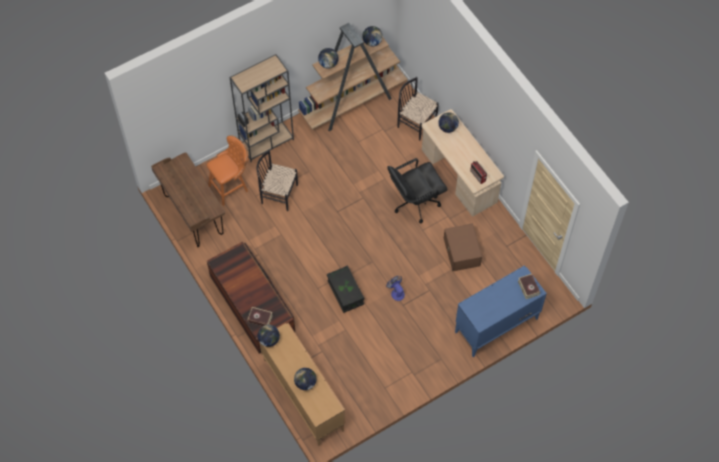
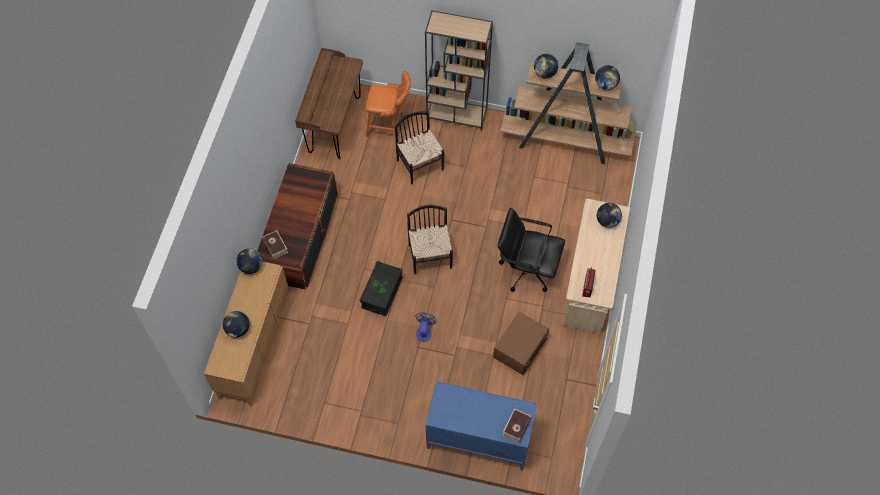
camera: 45 degrees right, 0 degrees up
(415, 122) = (603, 201): black chair -> black chair (430, 255)

